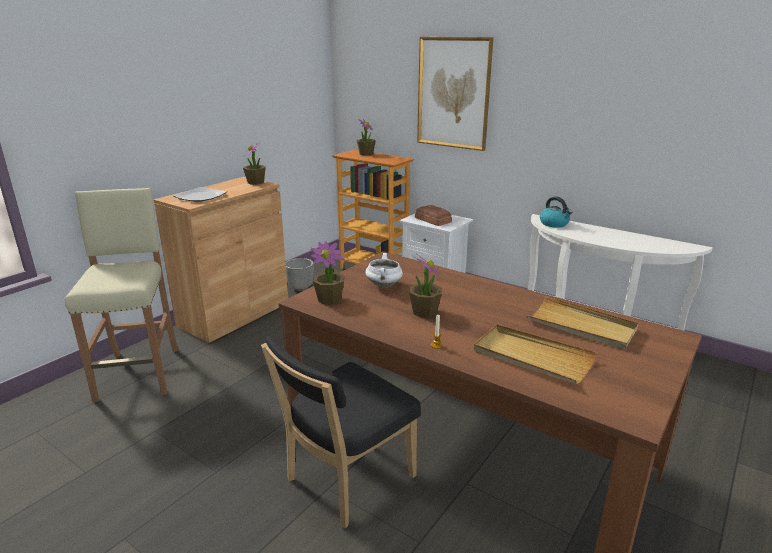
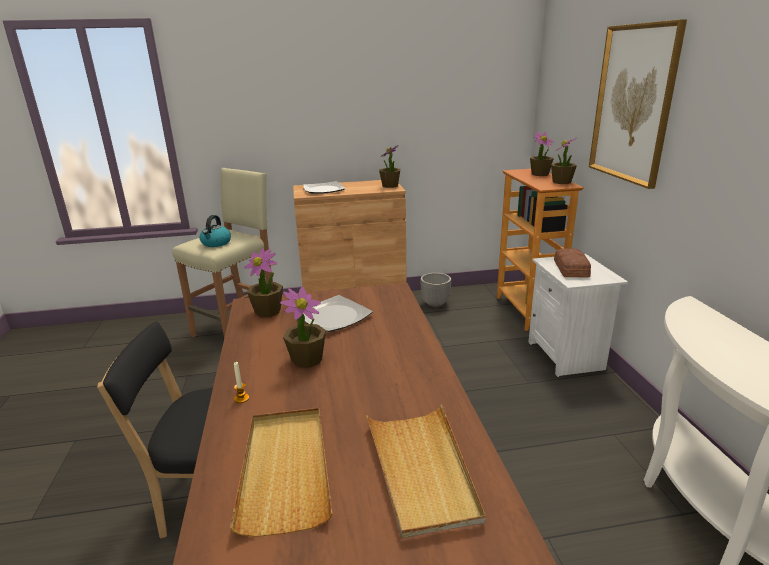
camera: 45 degrees right, 0 degrees up
(384, 285) = (334, 317): white cooking pot -> plate
(393, 157) = (561, 182): none -> potted plant
(554, 224) = (697, 319): kettle -> kettle (216, 243)

